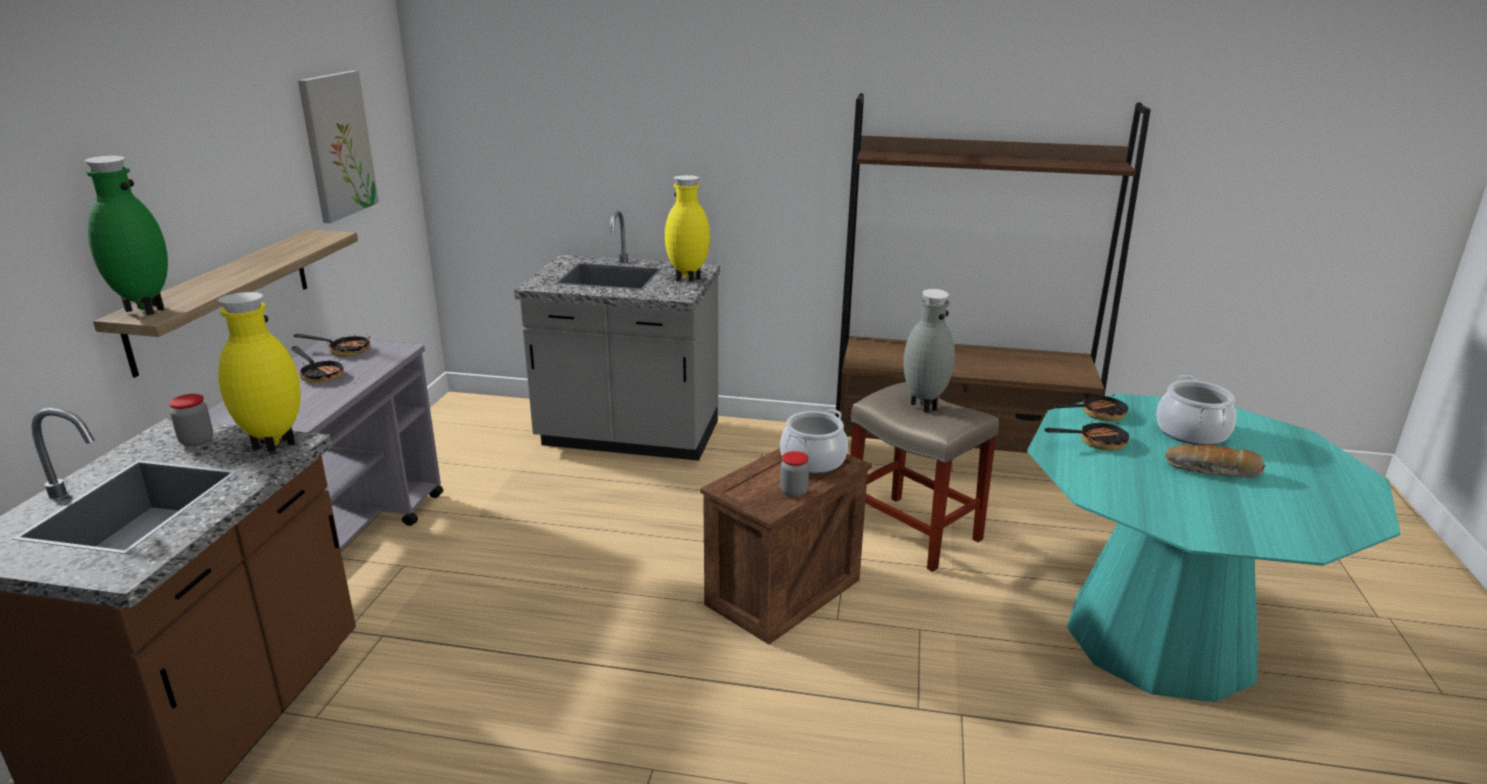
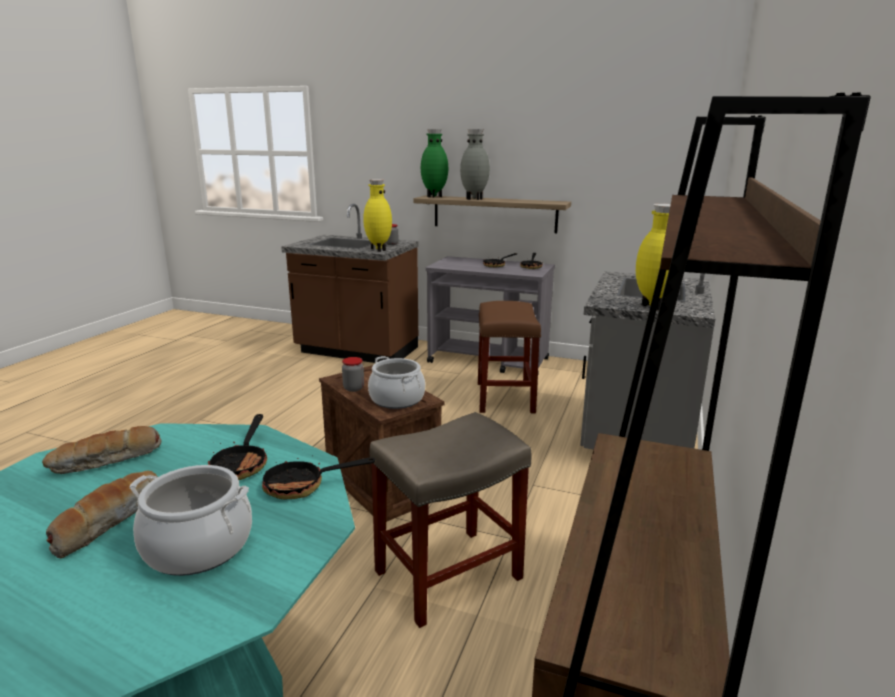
camera: 100 degrees right, 5 degrees down
(337, 145) = (619, 159): picture -> none
(516, 518) = (505, 398): none -> brown stool
(923, 406) = (453, 439): grey vase -> grey vase (474, 199)
(1097, 414) = (303, 486): frying pan -> frying pan turned 90 degrees clockwise
(1159, 503) = (107, 461): none -> bread

